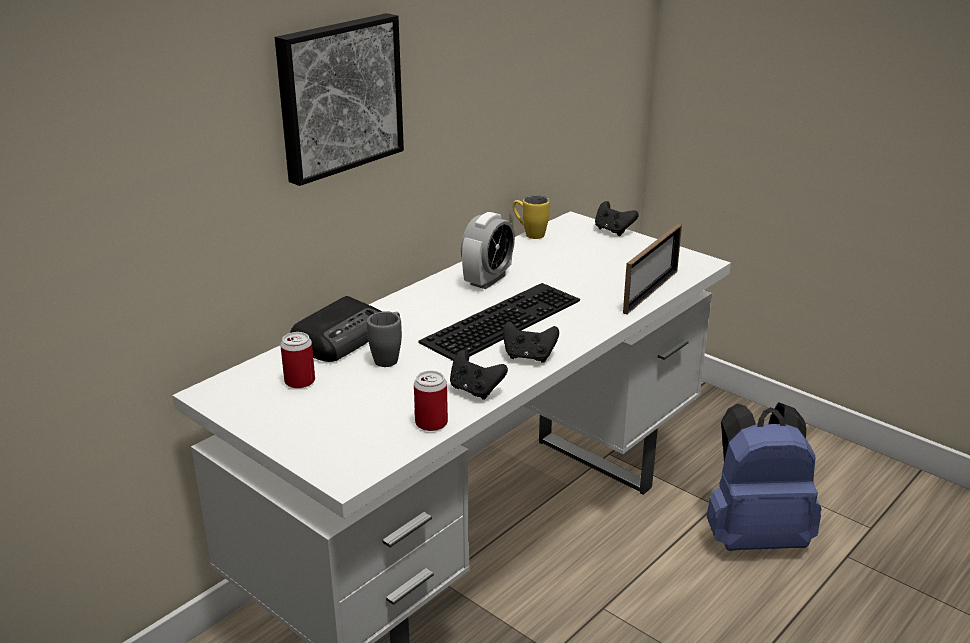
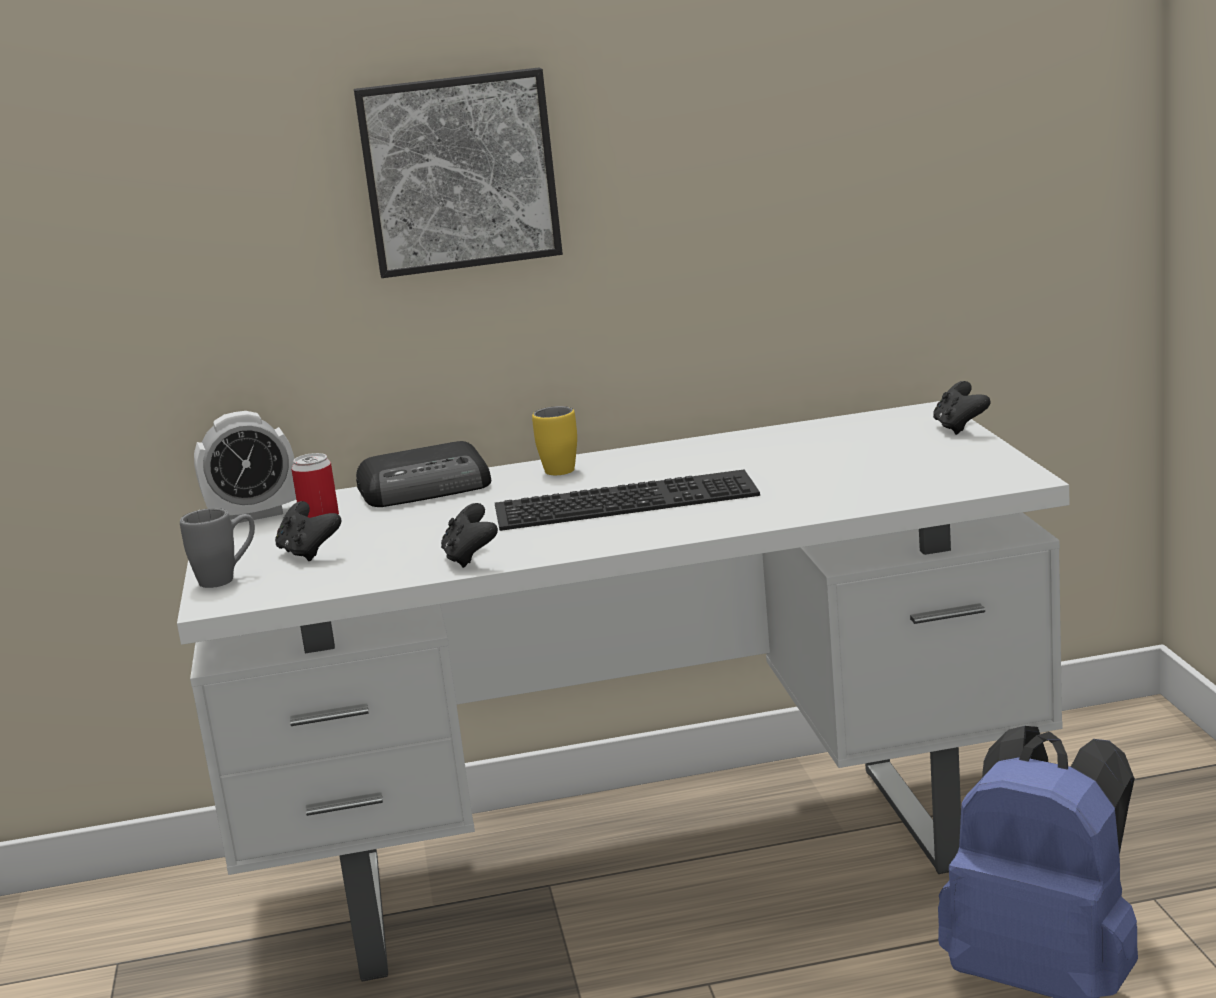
camera: 40 degrees right, 10 degrees down
(389, 357) = (441, 513): grey mug -> grey mug (227, 578)
(431, 423) = (373, 577): can -> none
(487, 280) = (687, 459): alarm clock -> alarm clock (253, 515)
(529, 234) = (835, 418): yellow mug -> yellow mug (556, 468)
(529, 356) = (588, 539): black game controller -> black game controller (308, 553)
(651, 291) = (876, 499): picture frame -> none

